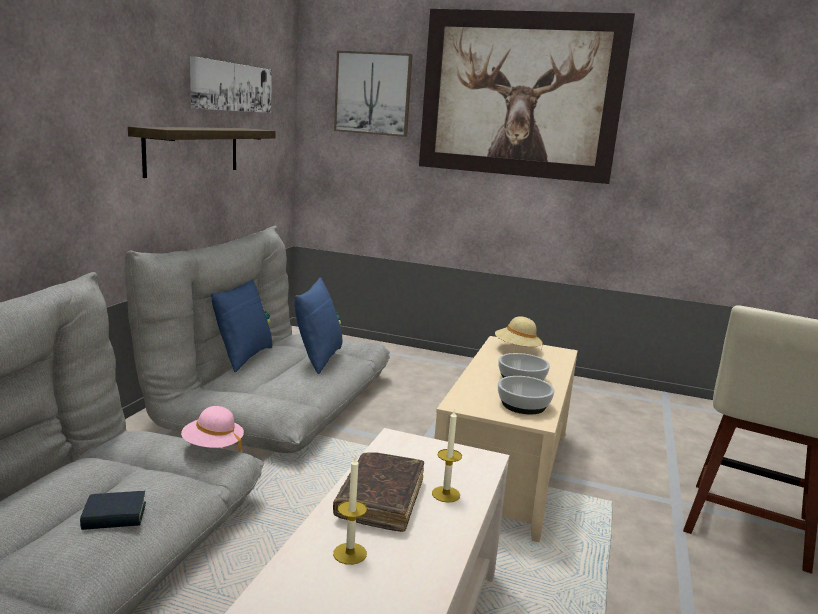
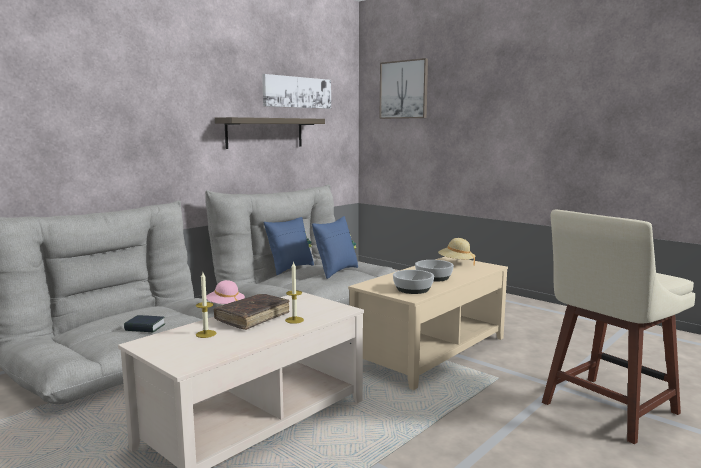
camera: 25 degrees right, 5 degrees down
(519, 95) = (501, 78): picture -> none

